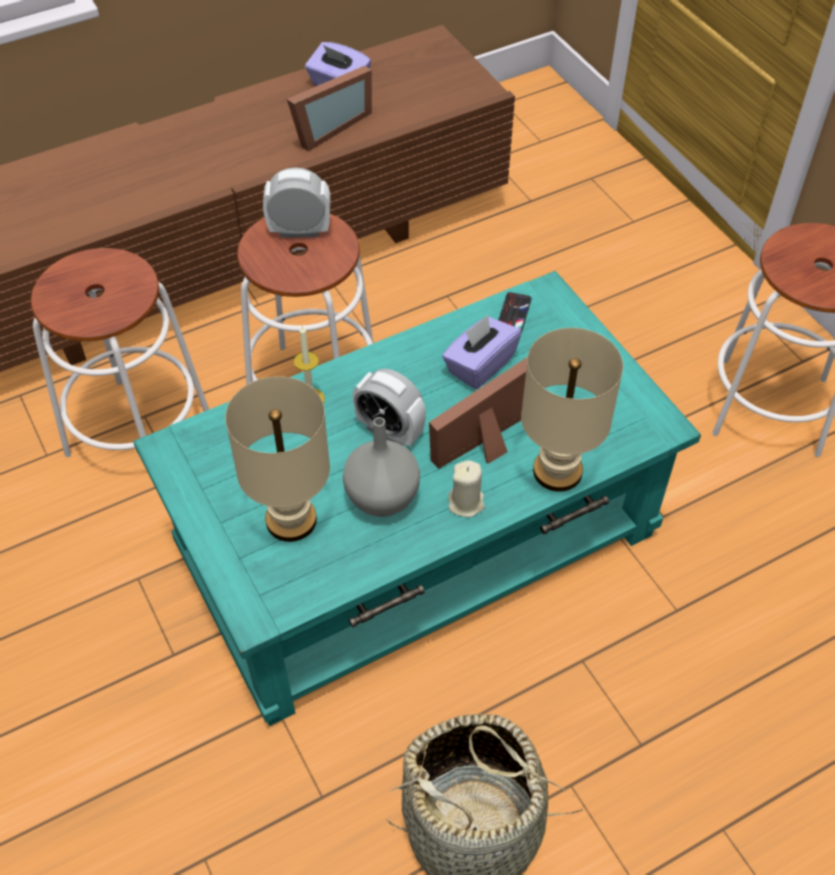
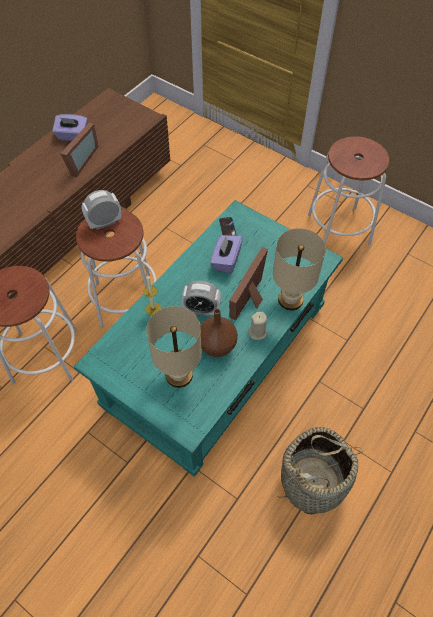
camera: 25 degrees left, 5 degrees up
(381, 497) = (216, 345): grey vase -> brown vase

